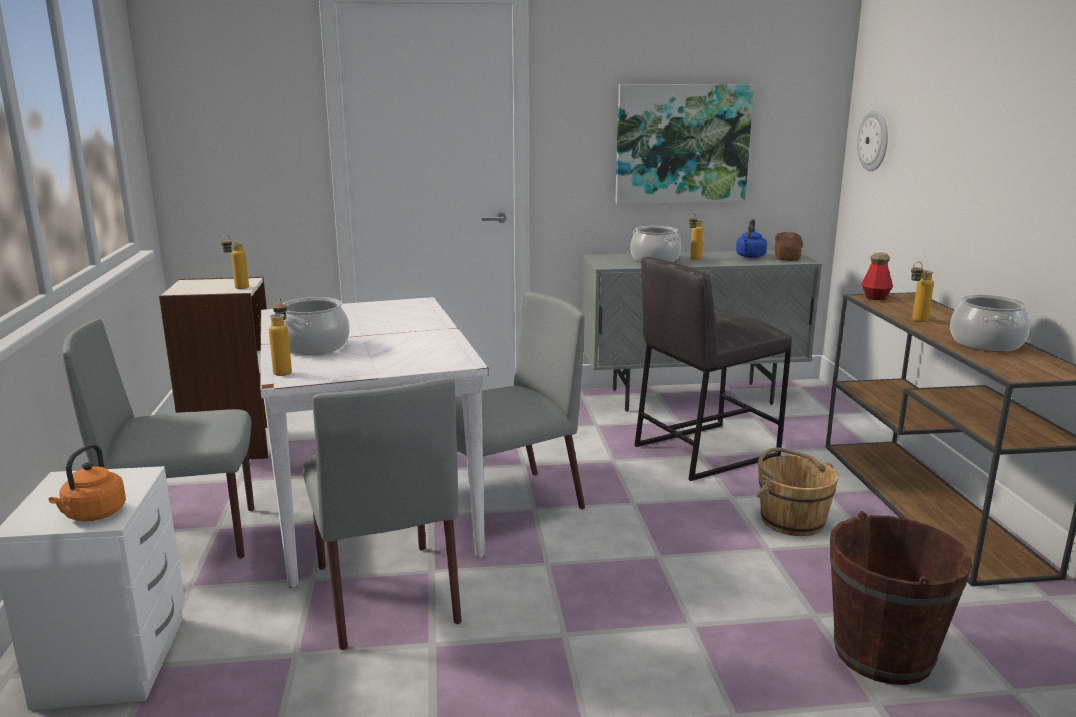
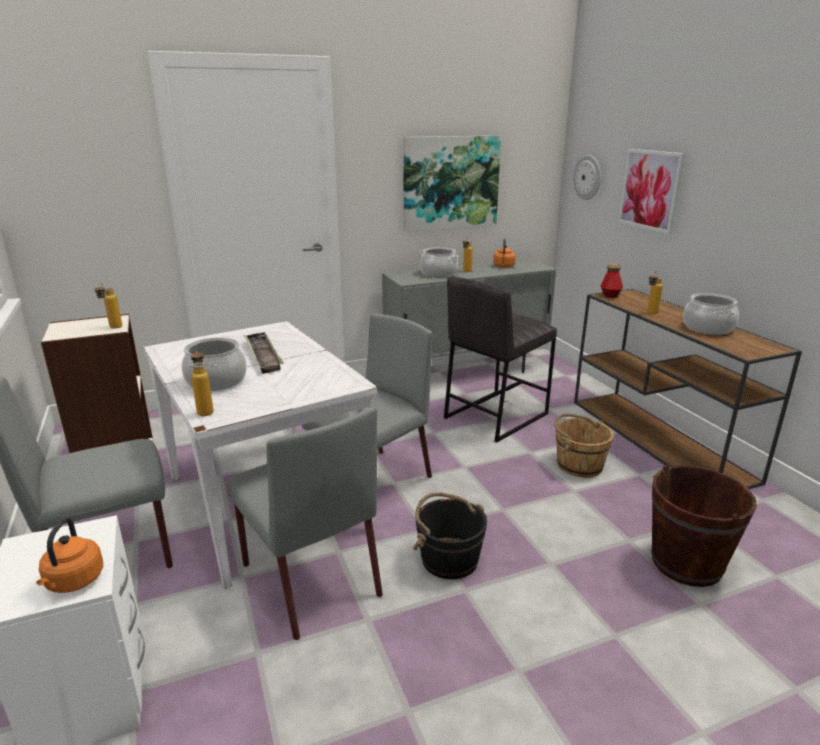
camera: 15 degrees left, 5 degrees up
(381, 328) = (263, 356): none -> tray
(561, 598) = (449, 559): none -> black bucket
(750, 257) = (504, 266): blue kettle -> orange kettle
(787, 256) = (529, 265): bread -> none
(942, 155) = (650, 190): none -> picture

